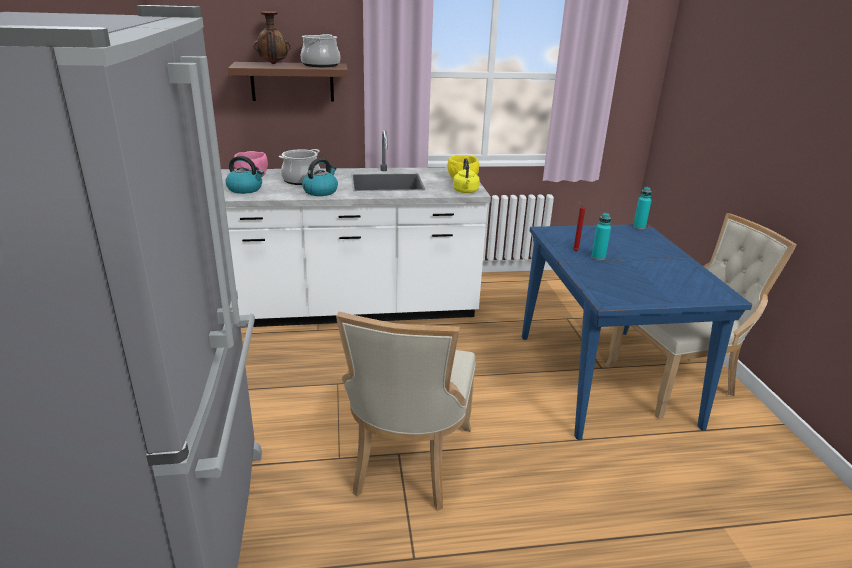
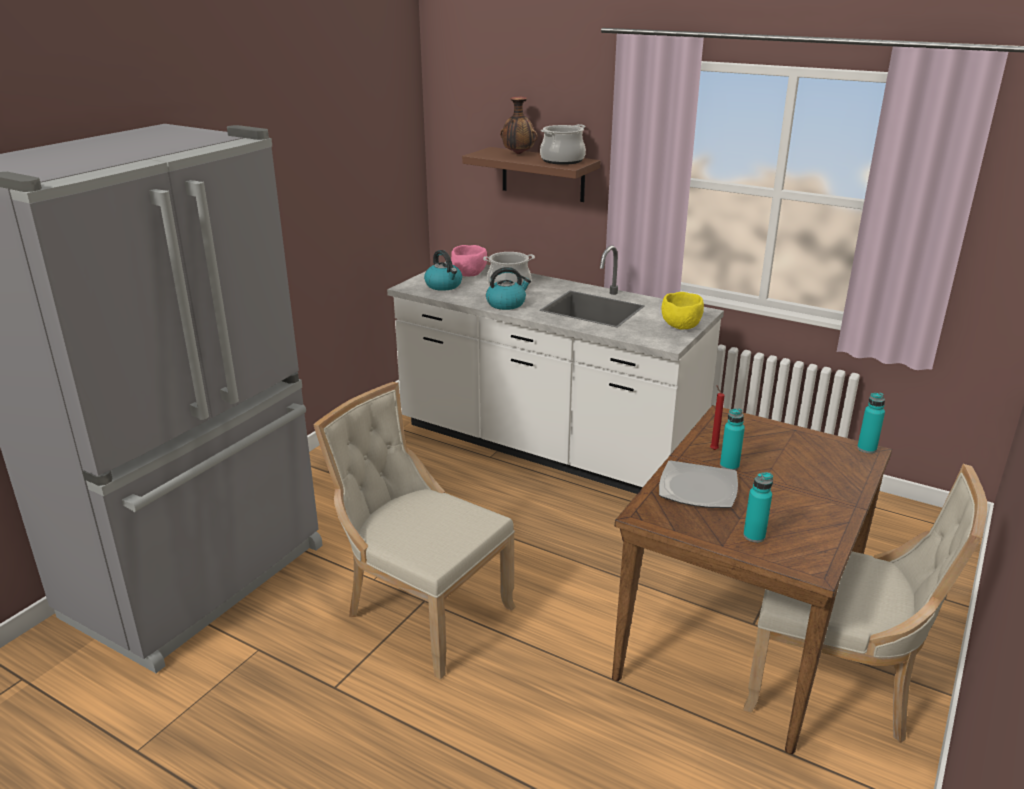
camera: 40 degrees right, 0 degrees up
(408, 463) = (422, 612): beige chair -> beige chair turned 75 degrees clockwise
(465, 191) = (659, 340): yellow kettle -> none
(602, 377) = (739, 634): blue dining table -> brown dining table
(606, 275) = (699, 488): none -> plate
(675, 290) = (754, 536): none -> turquoise bottle

